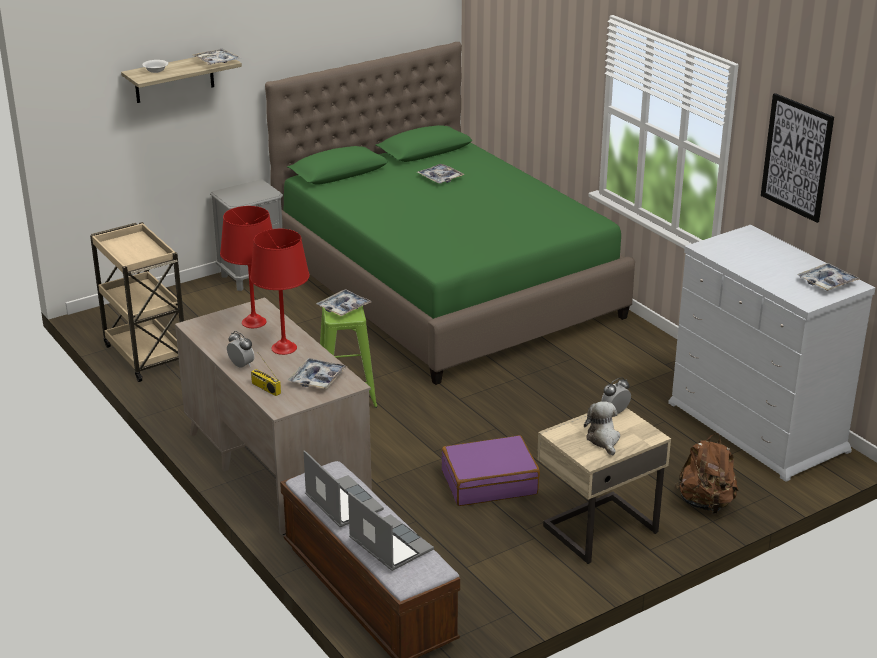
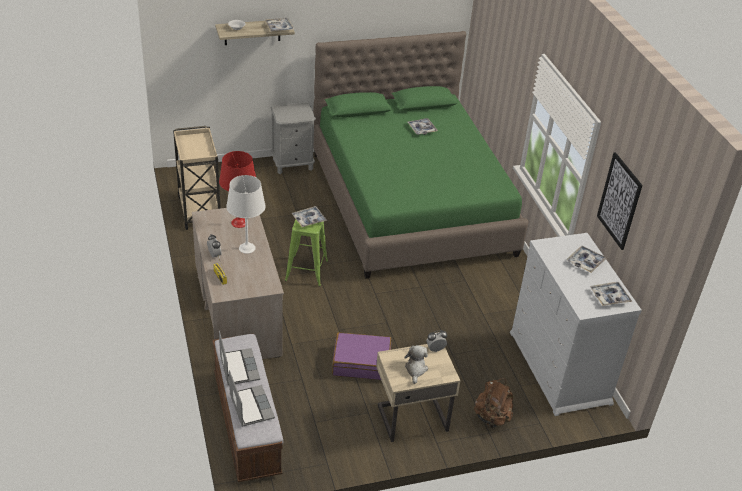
camera: 15 degrees right, 10 degrees up
(283, 348) = (246, 248): red table lamp -> white table lamp
(317, 379) = (254, 278): tray -> tray (585, 262)

